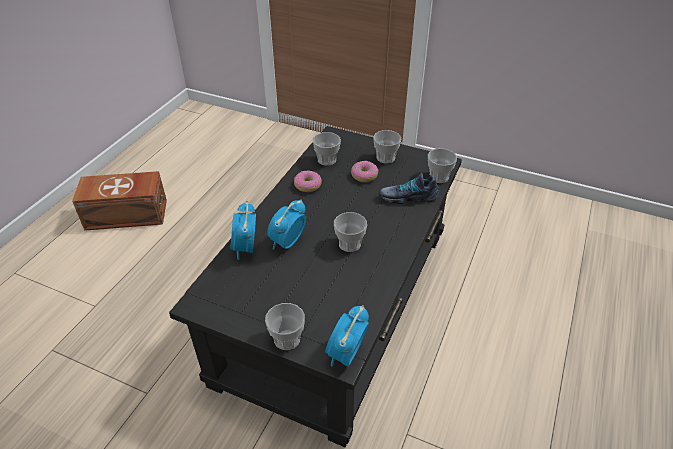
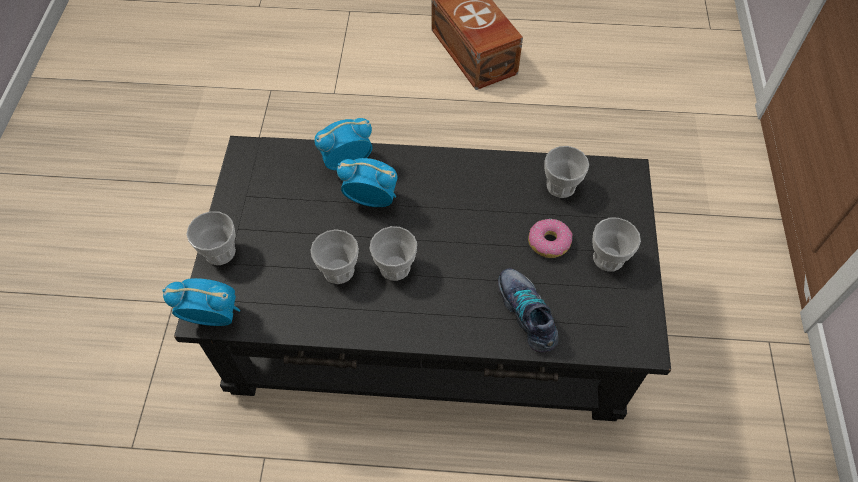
camera: 70 degrees right, 15 degrees up
(308, 185) = (492, 183): donut -> none
(439, 177) = (598, 345): cup -> cup (338, 270)

